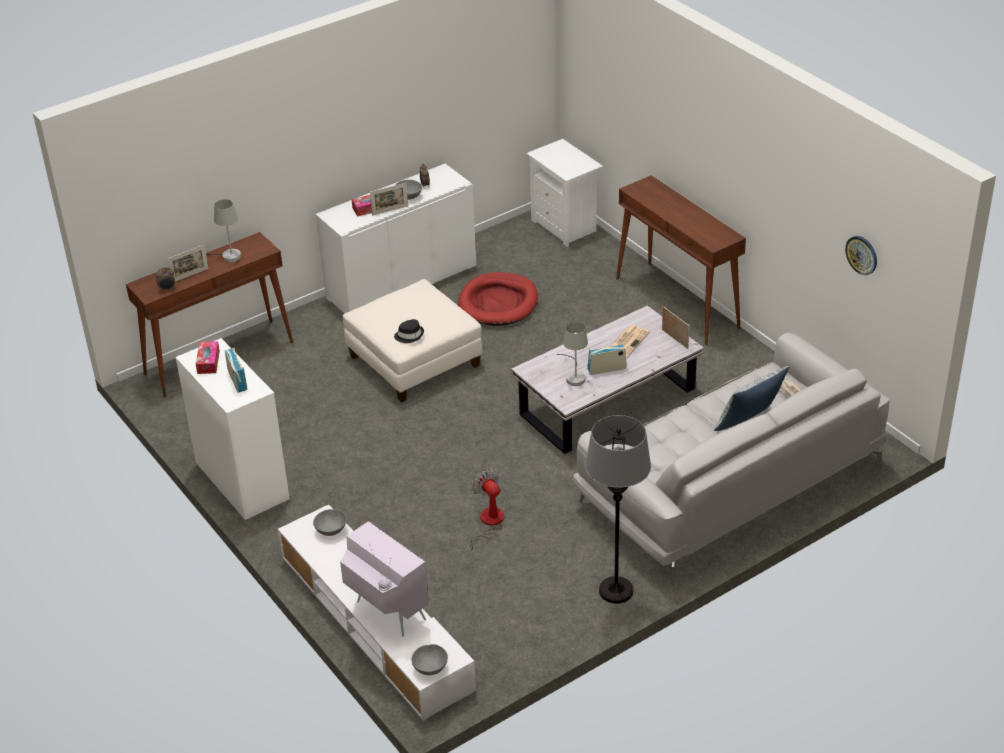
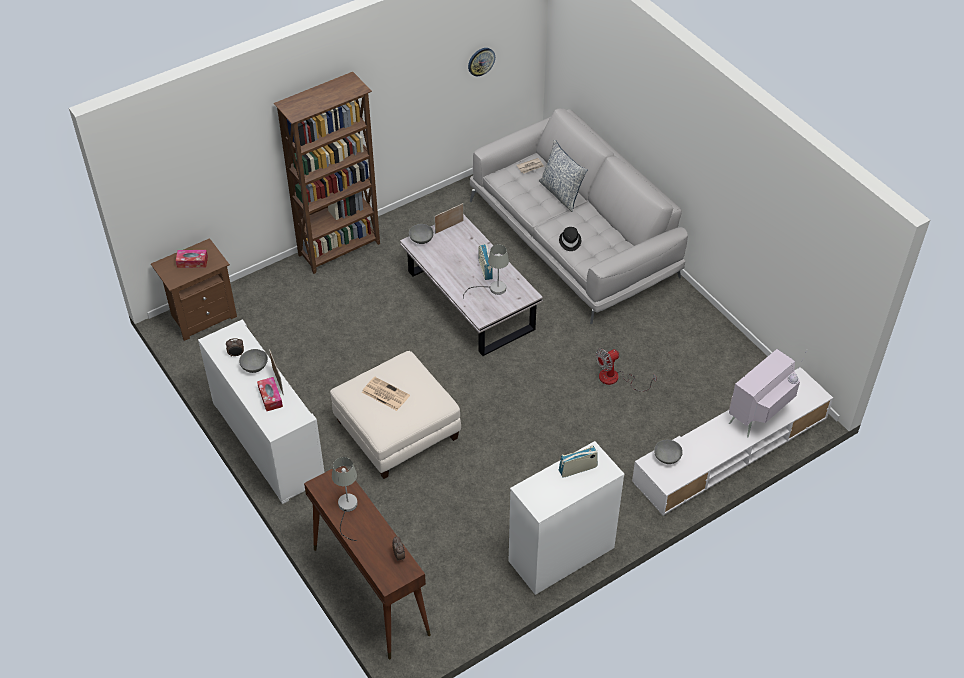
camera: 90 degrees left, 10 degrees up
(190, 275) = (377, 537): picture frame -> none
(208, 362) = (548, 494): tissue box -> tissue box (192, 262)
(409, 335) = (427, 396): black hat -> black hat (569, 241)
(430, 668) = (810, 391): grey bowl -> grey bowl (421, 239)
(498, 303) = (317, 368): red dog bed -> none
(565, 226) = (202, 316): white nightstand -> brown nightstand
(616, 591) = (687, 308): grey floor lamp -> none
(627, 341) = (449, 255): newspaper -> newspaper (385, 394)
(677, 303) = (340, 249): brown console table -> brown bookcase

